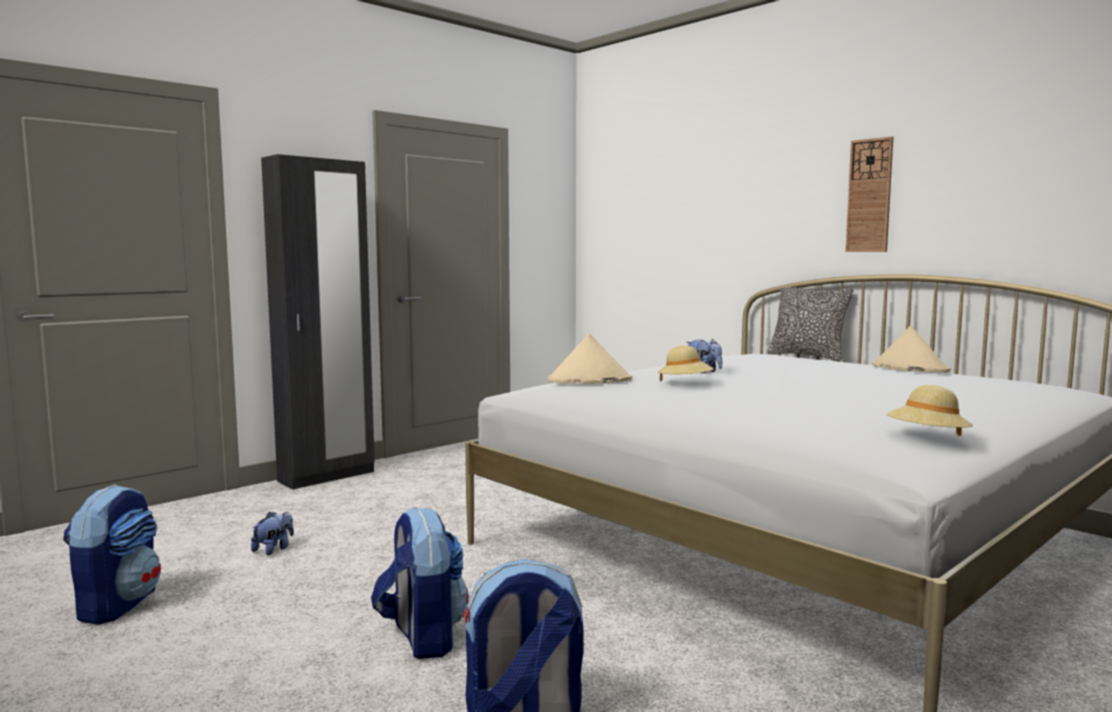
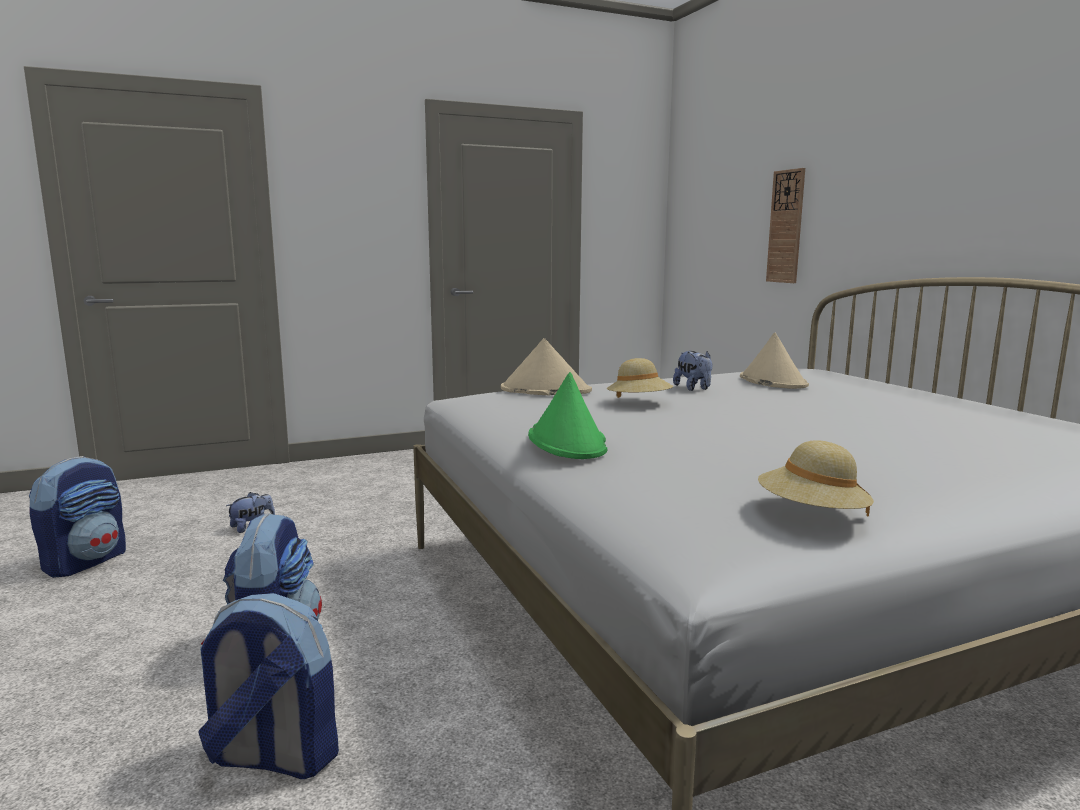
camera: 20 degrees right, 5 degrees up
(327, 477) = (368, 460): black wardrobe -> none
(689, 412) = (567, 442): none -> green hat
(807, 356) = (872, 376): pillow -> none
(869, 196) = (966, 173): wall clock -> wall clock (786, 226)
(909, 368) = (975, 403): beige hat -> beige hat (772, 381)

